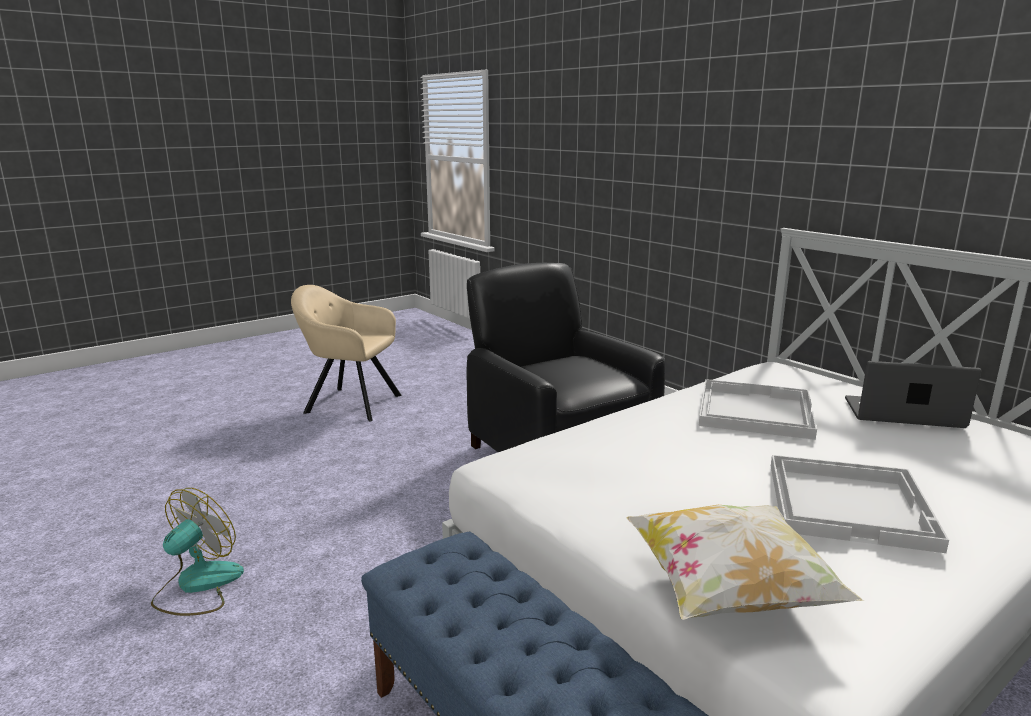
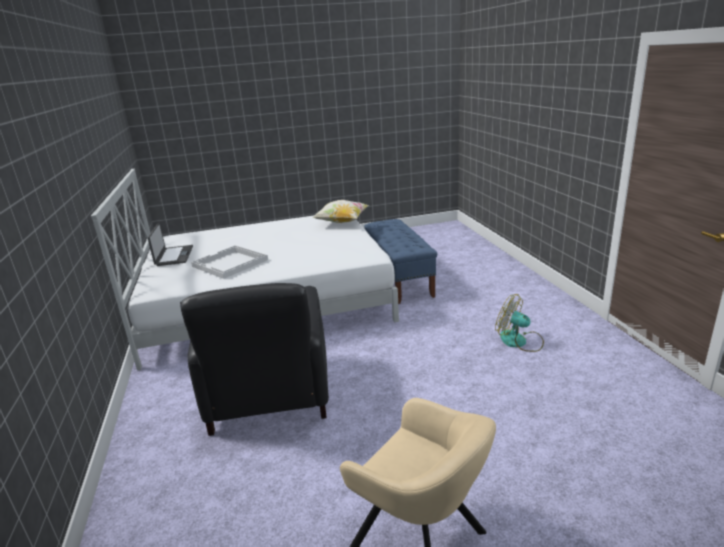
camera: 155 degrees left, 5 degrees up
(197, 585) = (519, 341): fan -> fan turned 75 degrees clockwise
(849, 504) = (274, 232): white tray -> none
(903, 414) = (174, 256): laptop -> laptop turned 135 degrees counterclockwise

